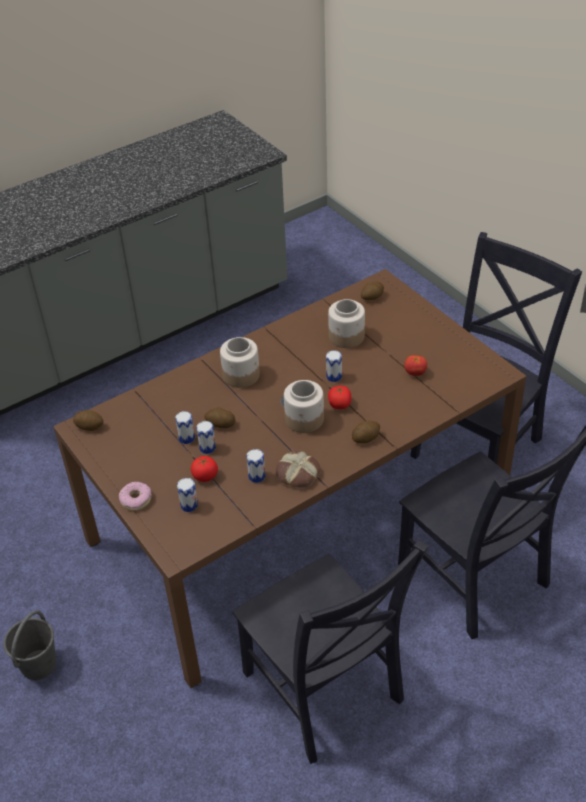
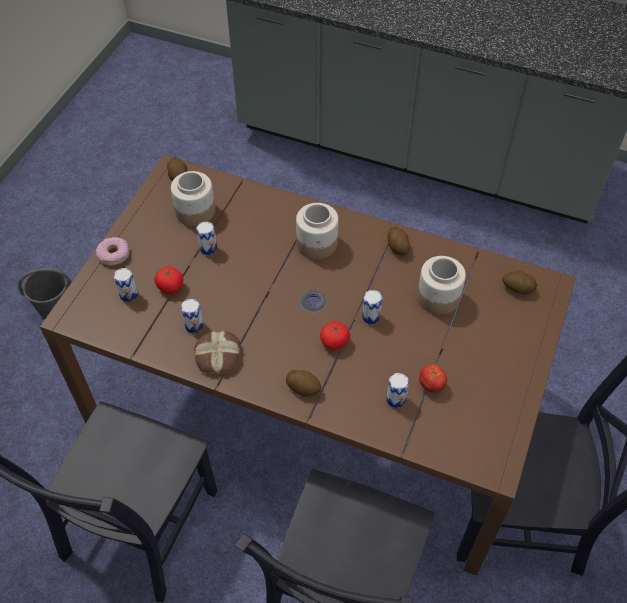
camera: 55 degrees right, 10 degrees up
(207, 448) = (206, 270): can -> can (396, 399)
(220, 424) = (242, 263): potato -> potato (397, 247)
(304, 420) = (292, 324): jar -> jar (195, 212)

